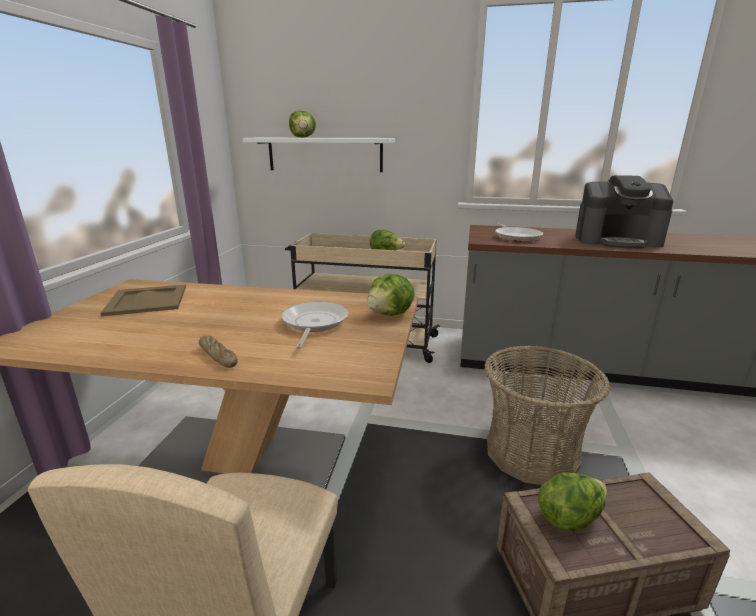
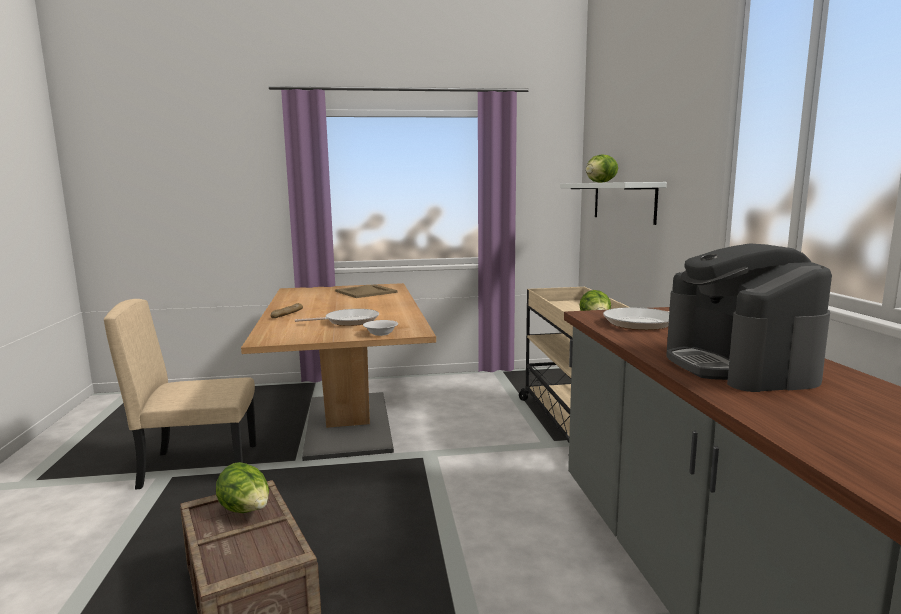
camera: 70 degrees right, 10 degrees down
(391, 314) = (381, 333): lettuce -> white bowl
(531, 452) = (427, 556): basket -> none

